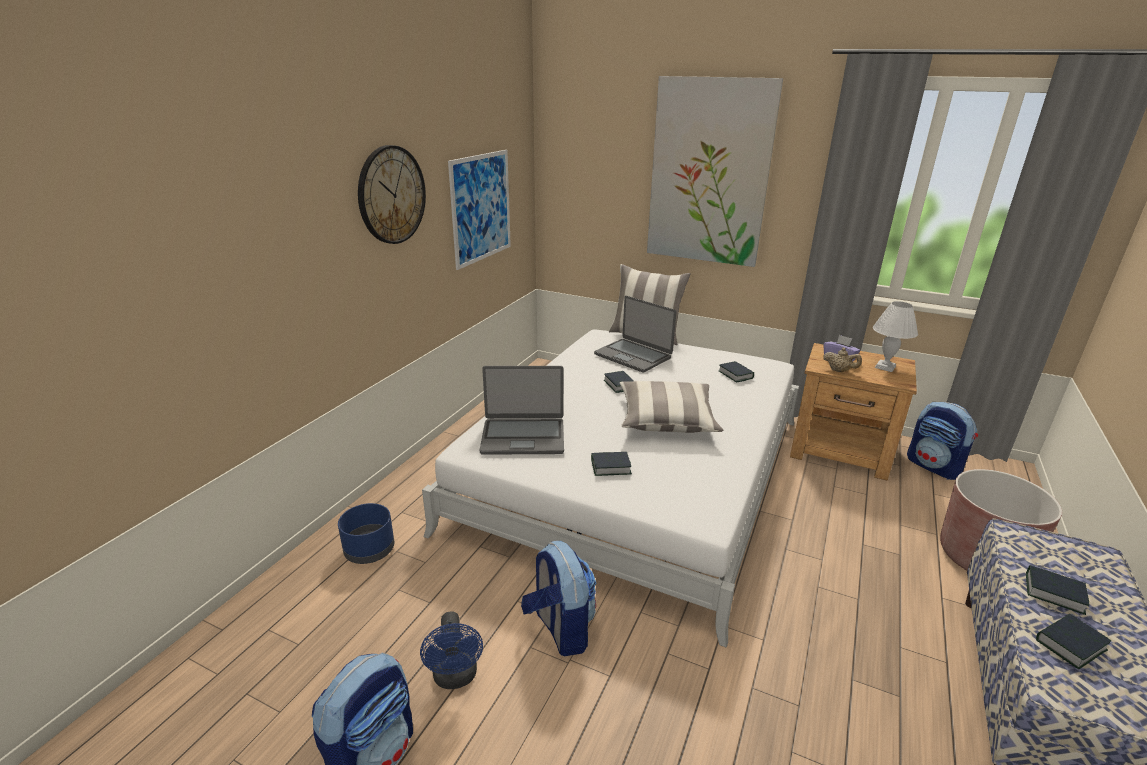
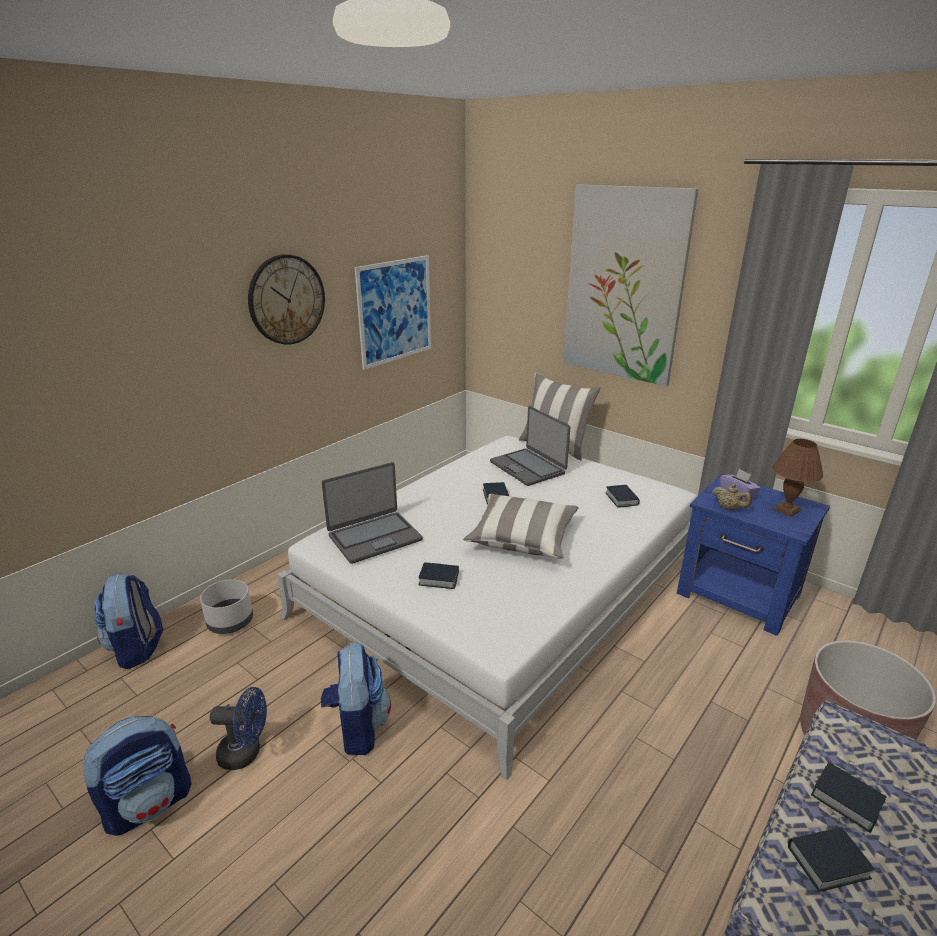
camera: 15 degrees right, 0 degrees up
(369, 550) = (230, 622): blue planter -> grey planter
(455, 678) = (246, 753): blue fan -> blue fan turned 90 degrees counterclockwise
(523, 437) = (374, 537): laptop -> laptop turned 45 degrees counterclockwise
(841, 451) = (739, 595): brown nightstand -> blue nightstand
(886, 367) = (787, 510): white table lamp -> brown table lamp
(934, 467) = (843, 629): backpack -> backpack (137, 648)

